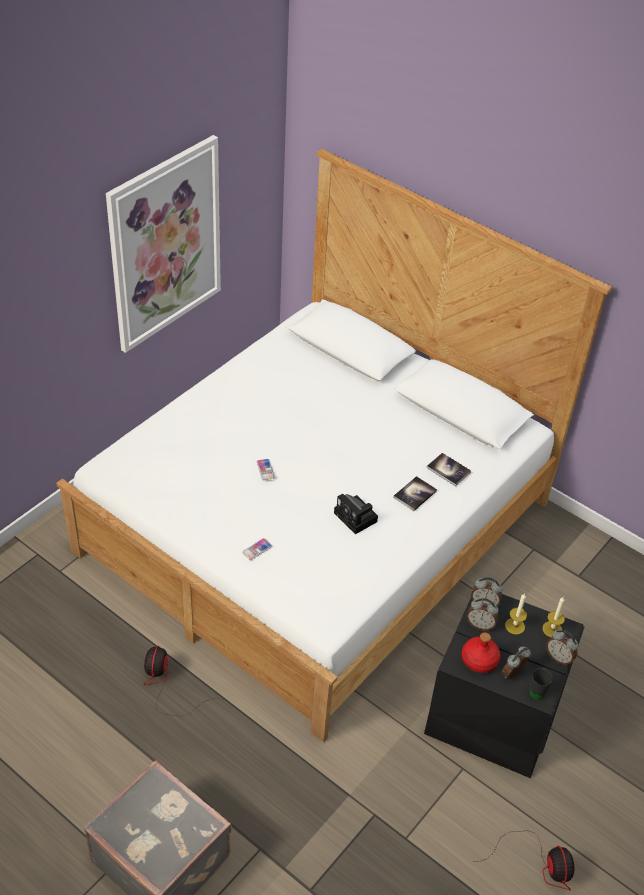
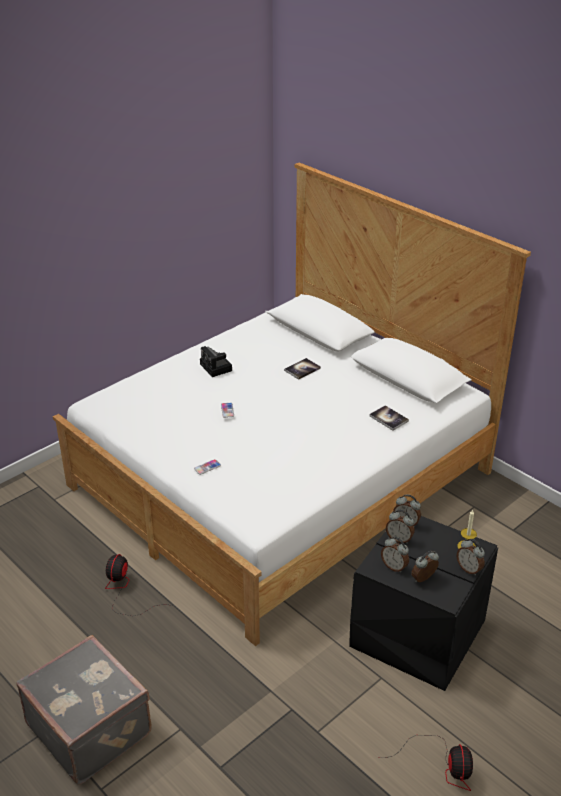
camera: 10 degrees right, 10 degrees down
(165, 244) = (162, 231): picture -> none
(357, 518) = (300, 449): camera -> camera (217, 368)
(415, 494) = (355, 435): book -> book (302, 369)
(479, 660) = (394, 566): red bottle -> alarm clock
(514, 626) = (431, 542): candle -> none
(537, 690) = (445, 594): black mug -> none

